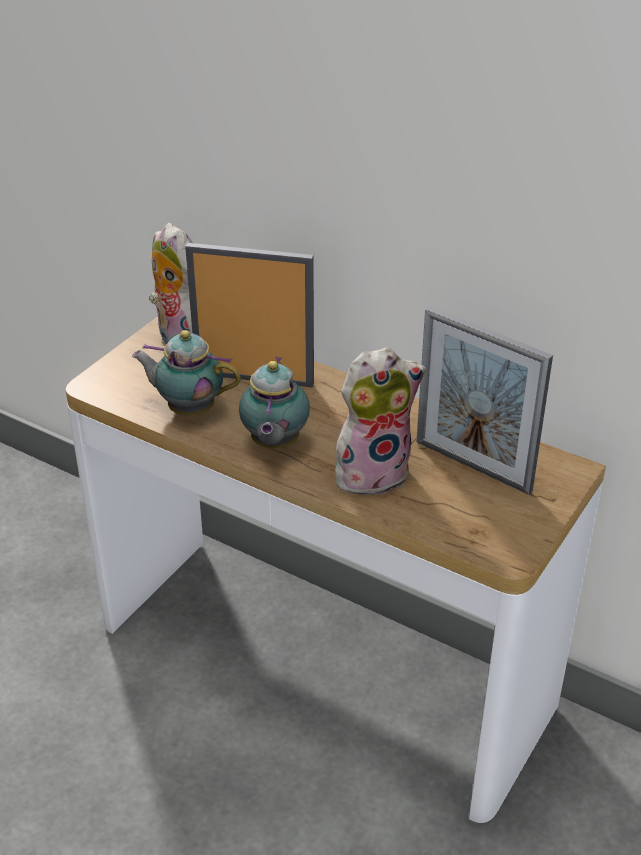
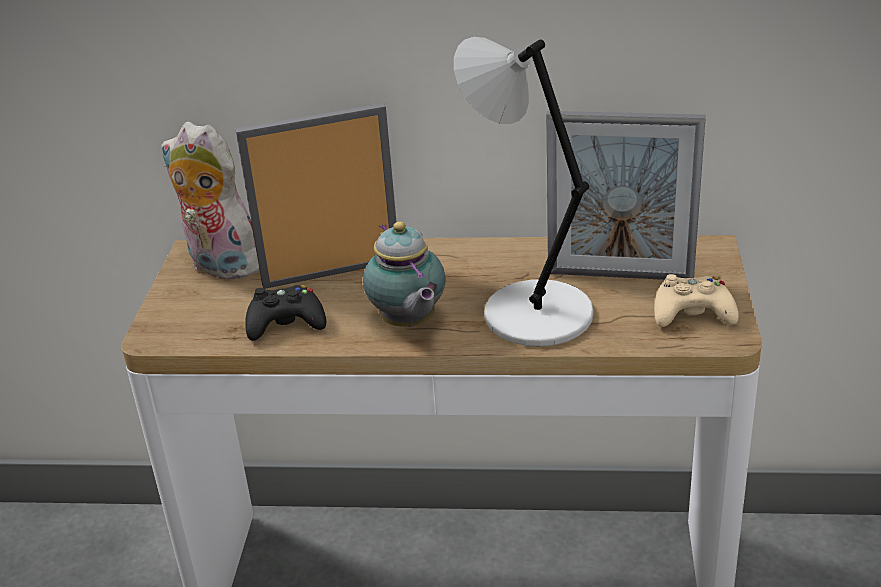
camera: 25 degrees left, 5 degrees down
(188, 409) = (286, 323): teapot -> black game controller
(373, 472) = (531, 313): plush toy -> grey table lamp
(500, 523) = (692, 313): none -> beige game controller

